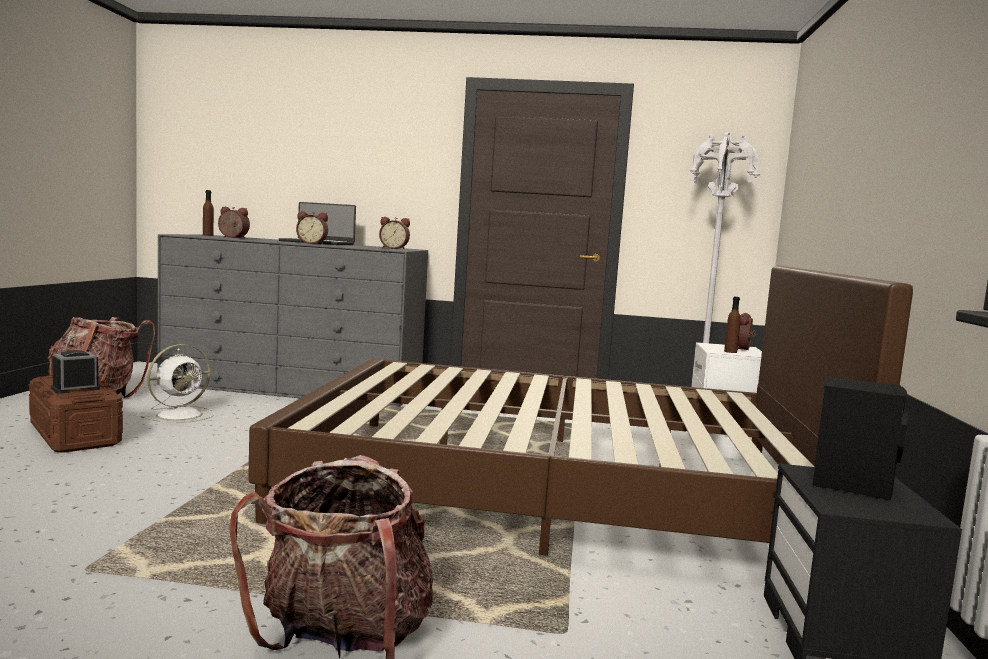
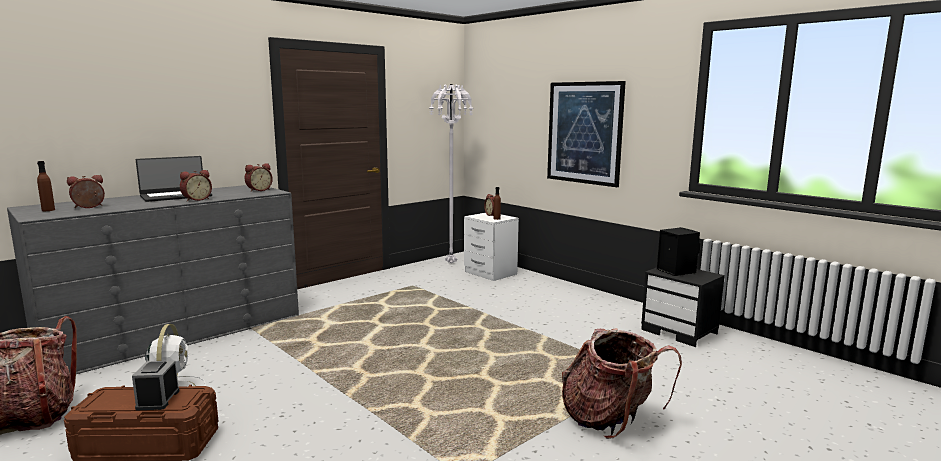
camera: 50 degrees left, 5 degrees up
(553, 490) = (497, 325): brown bed -> none
(874, 196) = (584, 133): none -> picture

